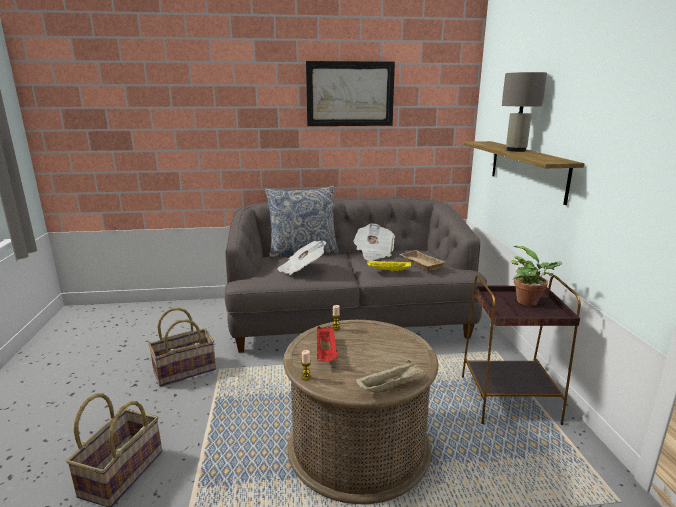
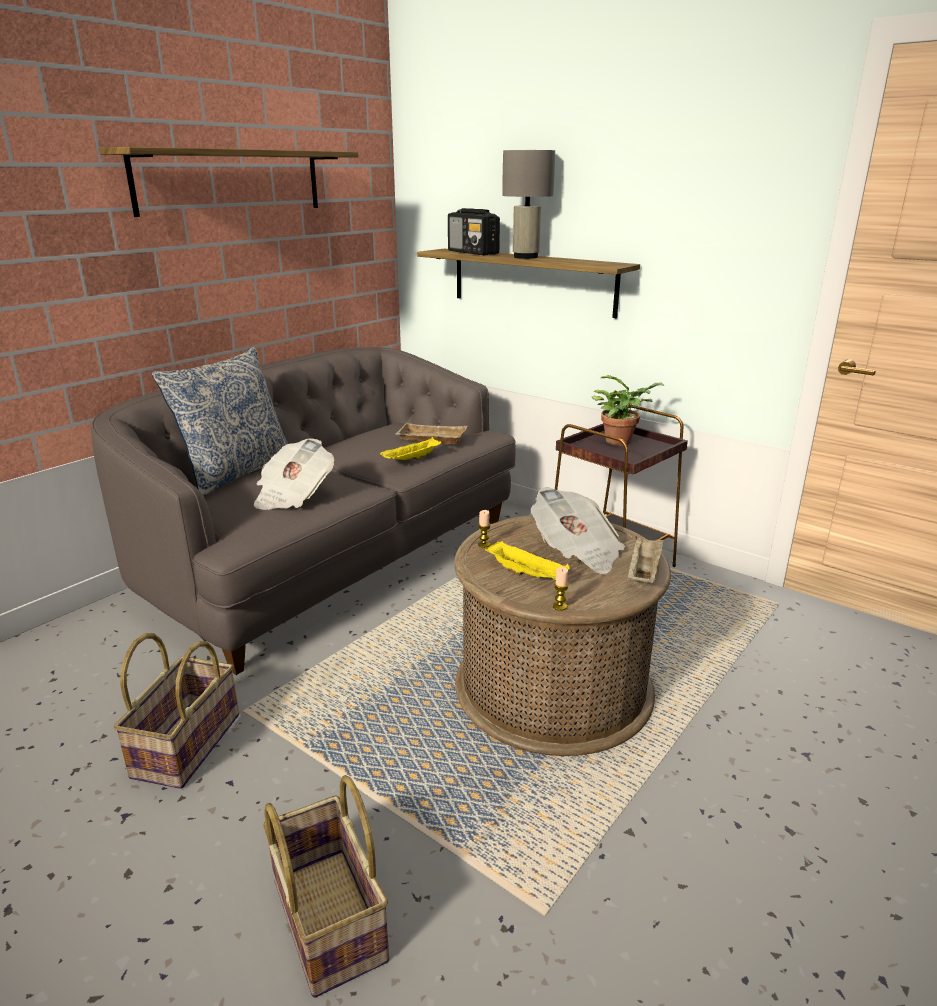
camera: 45 degrees left, 5 degrees up
(326, 353) = (527, 574): red tray -> yellow tray
(350, 94) = (231, 181): picture -> shelf
(373, 253) = (350, 444): newspaper -> newspaper (577, 552)
(494, 145) = (473, 253): none -> radio

